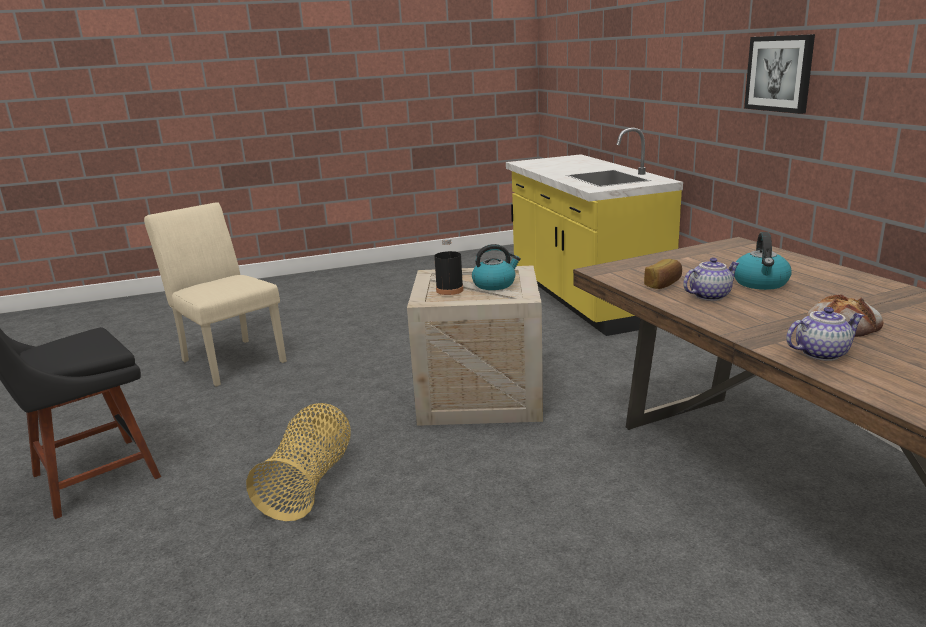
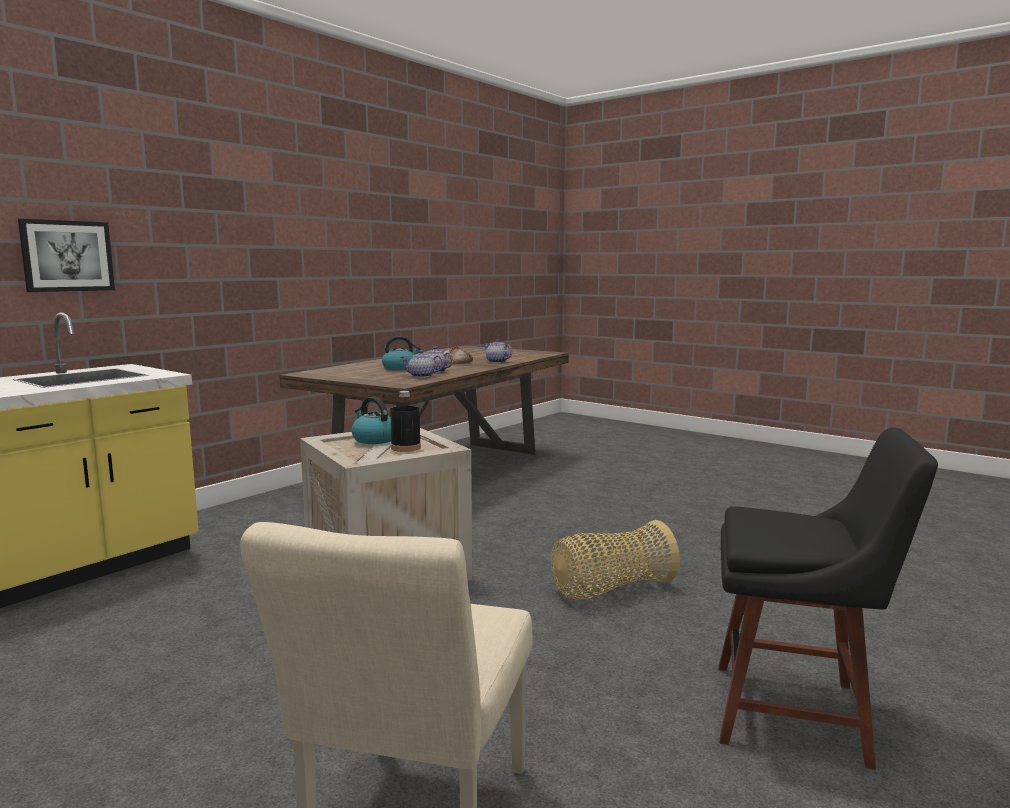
camera: 125 degrees left, 10 degrees down
(664, 284) = (421, 376): bread -> teapot
(779, 73) = (232, 247): picture -> picture (67, 256)

